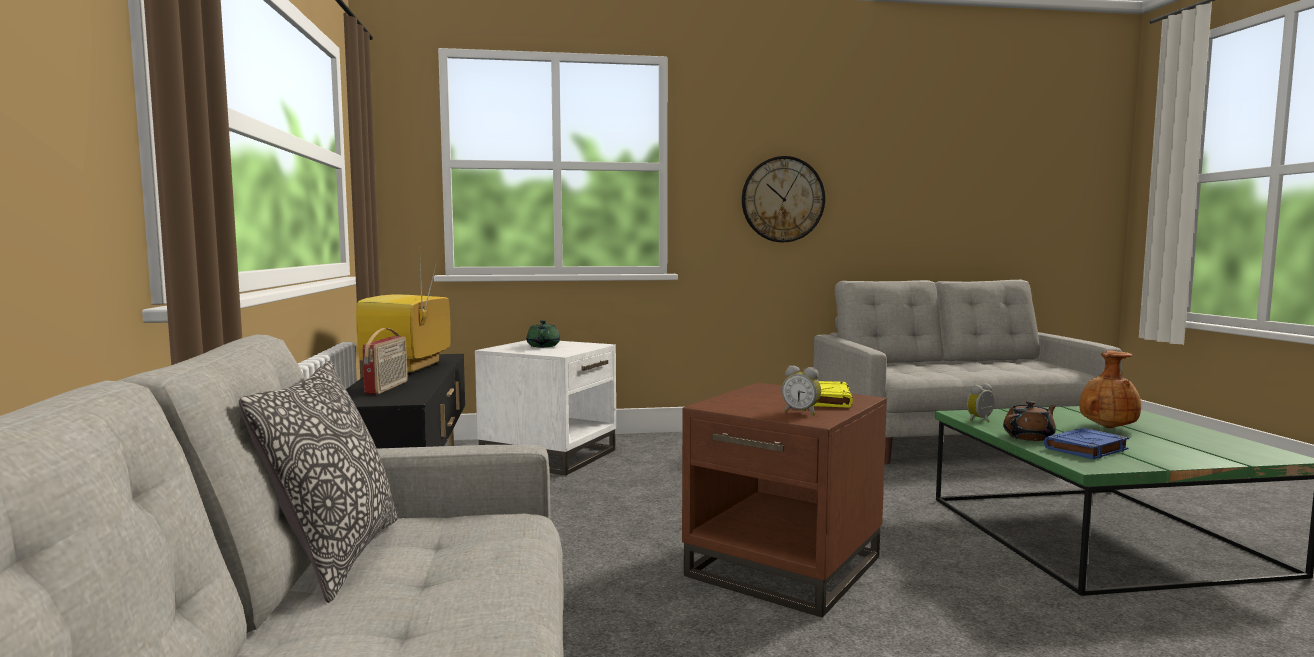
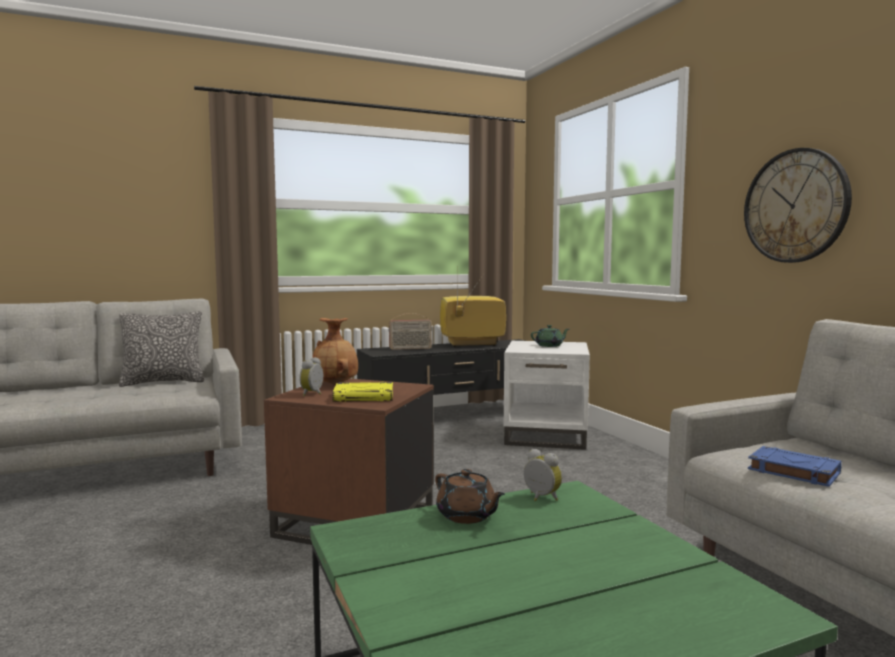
camera: 75 degrees right, 0 degrees up
(1086, 449) = (420, 540): blue book -> blue book (792, 471)
(1107, 427) = (569, 573): brown vase -> brown vase (336, 384)

